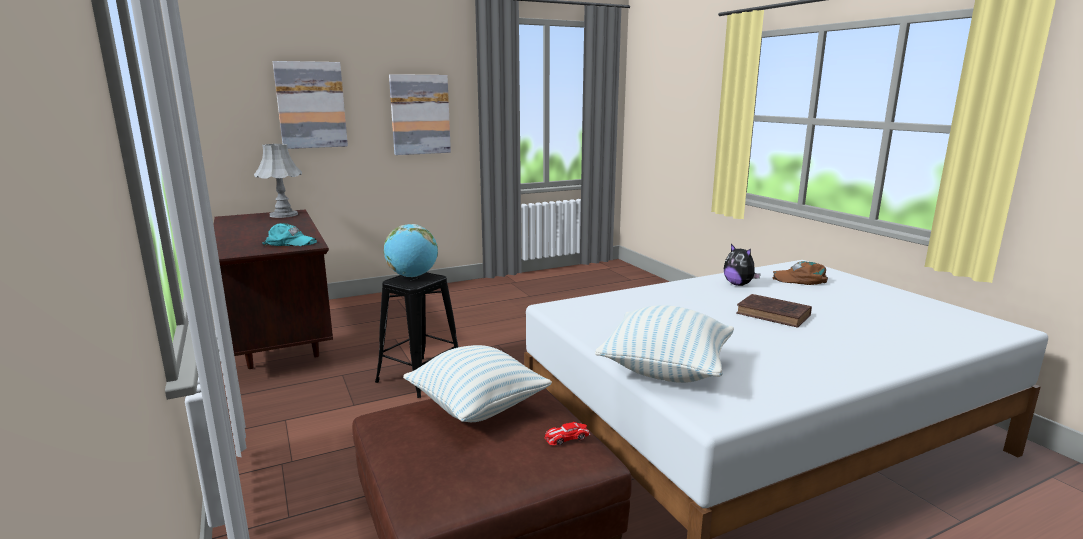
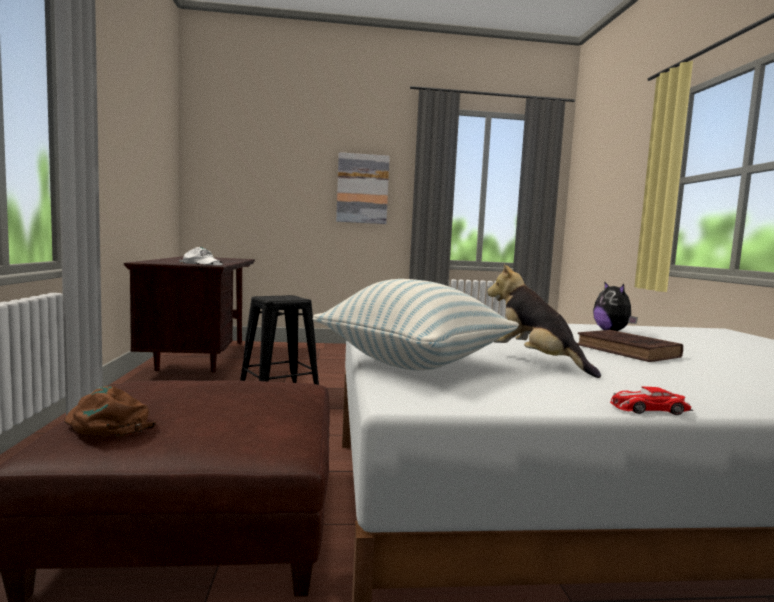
camera: 20 degrees right, 10 degrees down
(283, 215) = (232, 258): grey table lamp -> none
(290, 242) = (202, 263): turquoise cap -> white cap
(311, 105) = (271, 174): picture -> none
(412, 276) = (282, 296): globe -> none
(477, 407) = (227, 388): pillow -> none
(566, 437) = (277, 424): toy car -> toy car (648, 409)
(735, 346) = (535, 362): none -> plush toy
(800, 280) = (703, 337): brown cap -> brown cap (107, 422)

